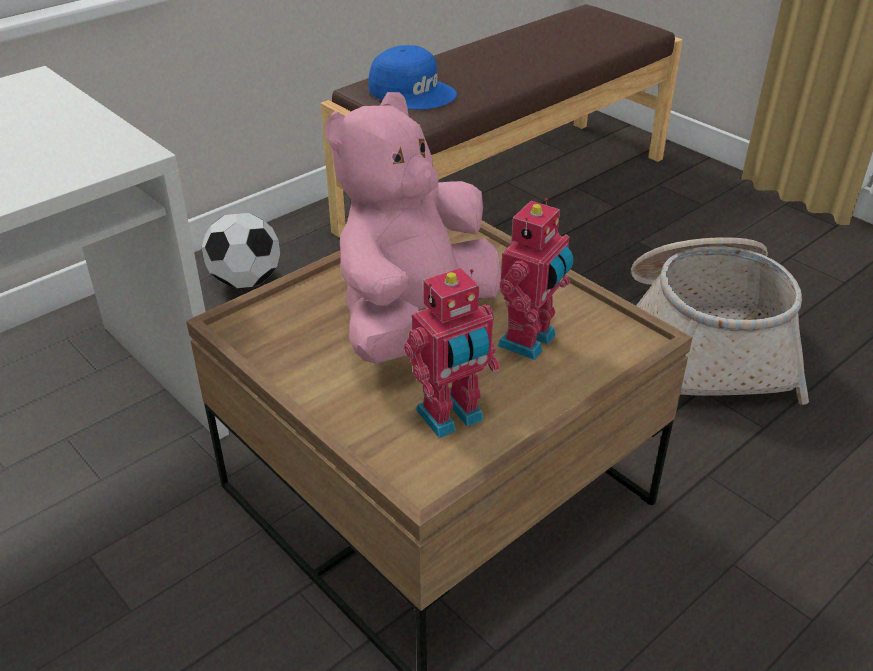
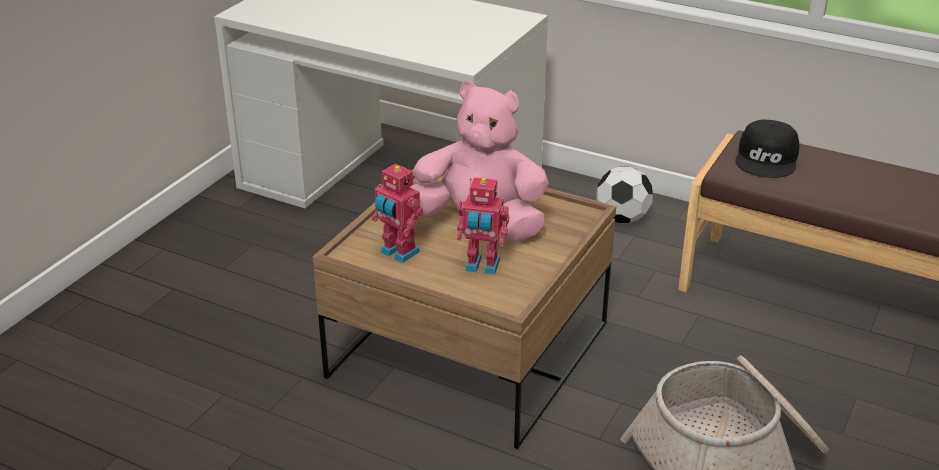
camera: 70 degrees right, 5 degrees down
(412, 91) = (768, 159): blue cap -> black cap

